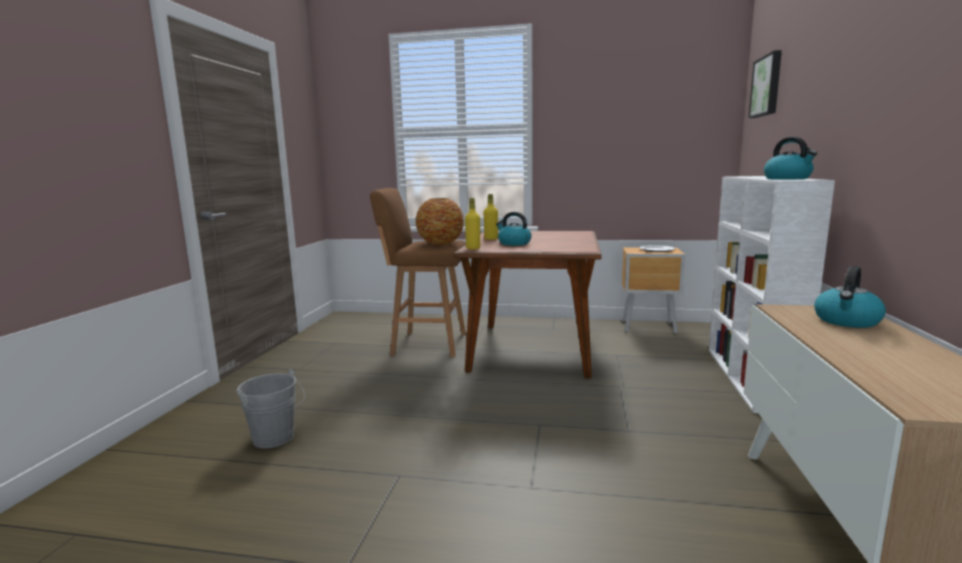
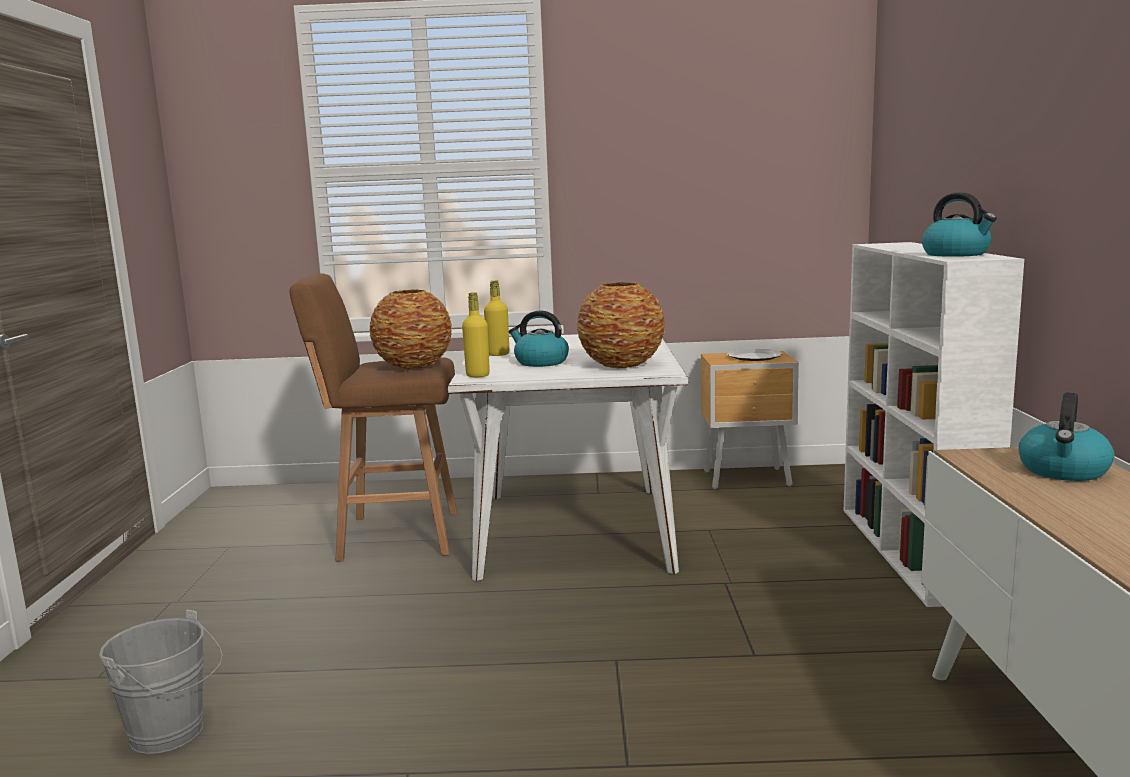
camera: 10 degrees left, 0 degrees up
(532, 349) = (574, 530): brown dining table -> white dining table
(562, 246) = (620, 365): none -> vase
(767, 86) = (908, 105): picture -> none

